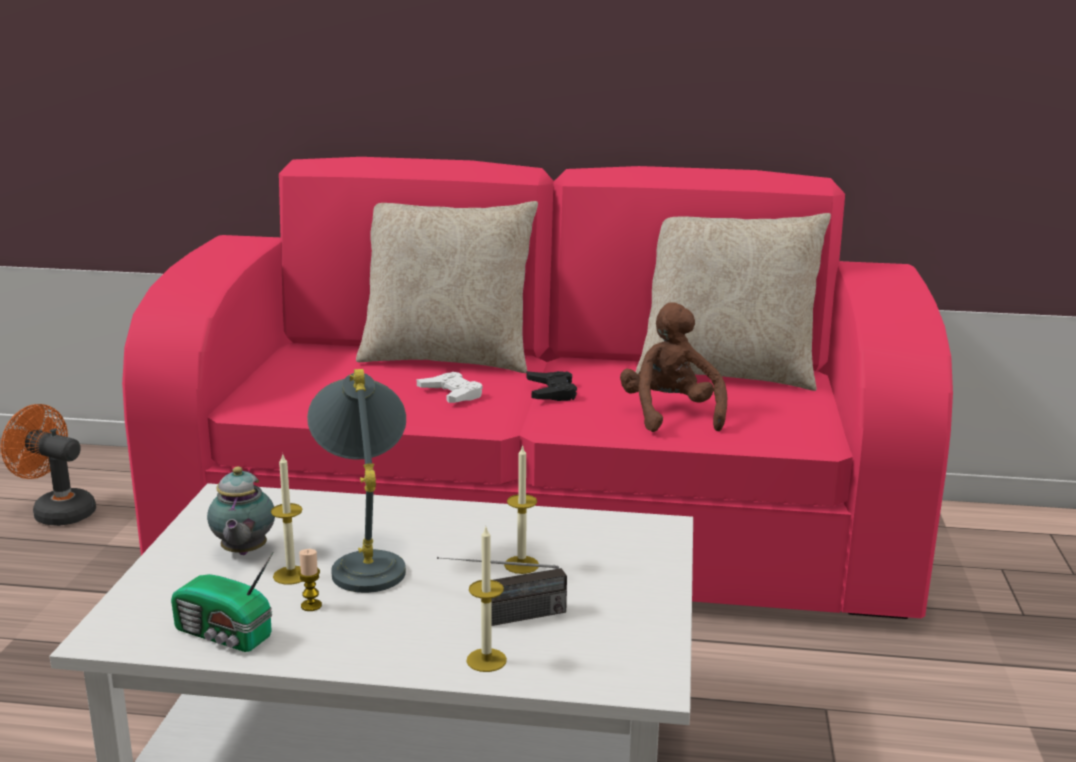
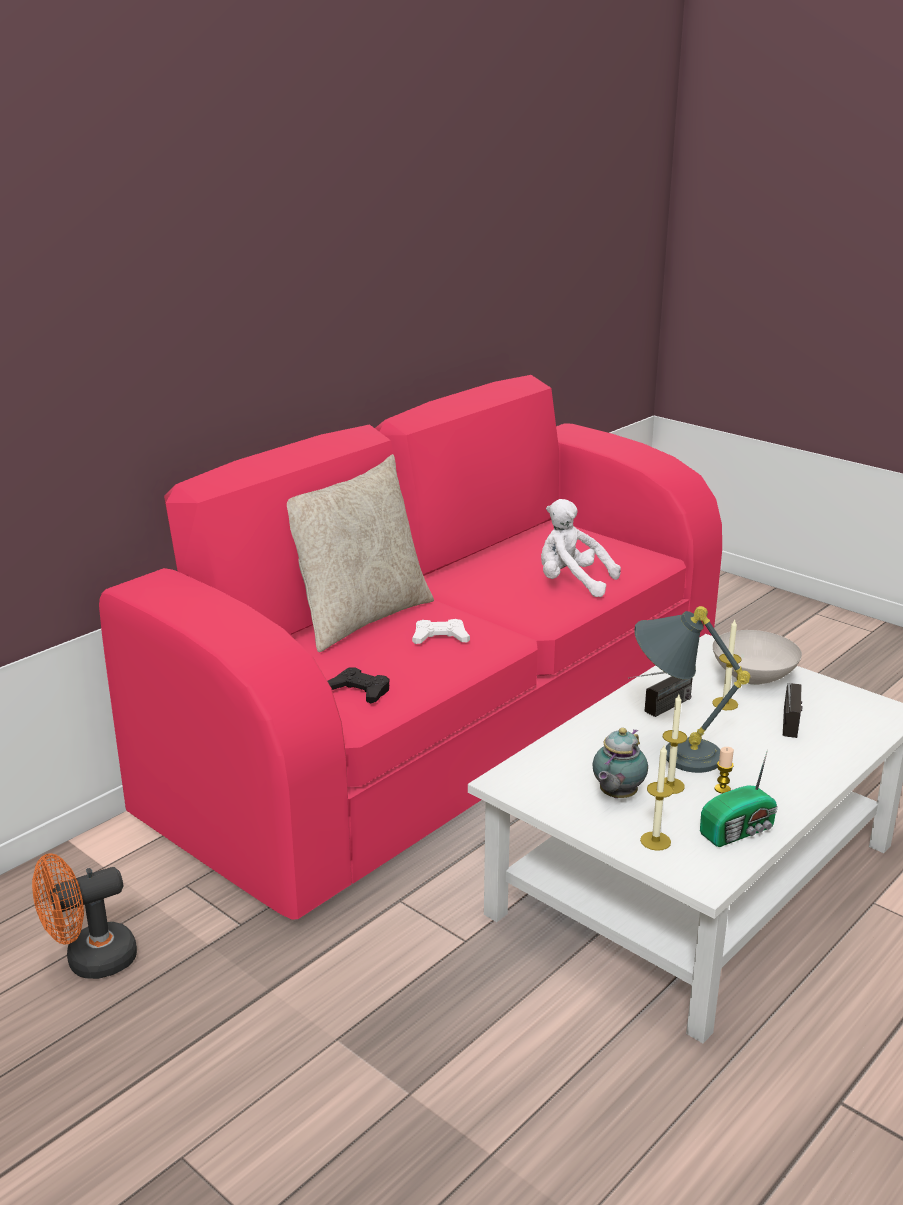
camera: 55 degrees left, 5 degrees up
(243, 553) = (616, 796): teapot -> teapot turned 90 degrees clockwise
(457, 533) = (659, 710): none -> radio
(486, 660) = (837, 750): candle -> candle (655, 841)
(551, 392) = (482, 604): black game controller -> black game controller (359, 691)
(614, 567) = (752, 677): none -> white bowl
(670, 414) = (572, 583): brown plush toy -> white plush toy
(726, 374) = (522, 544): beige pillow -> none

